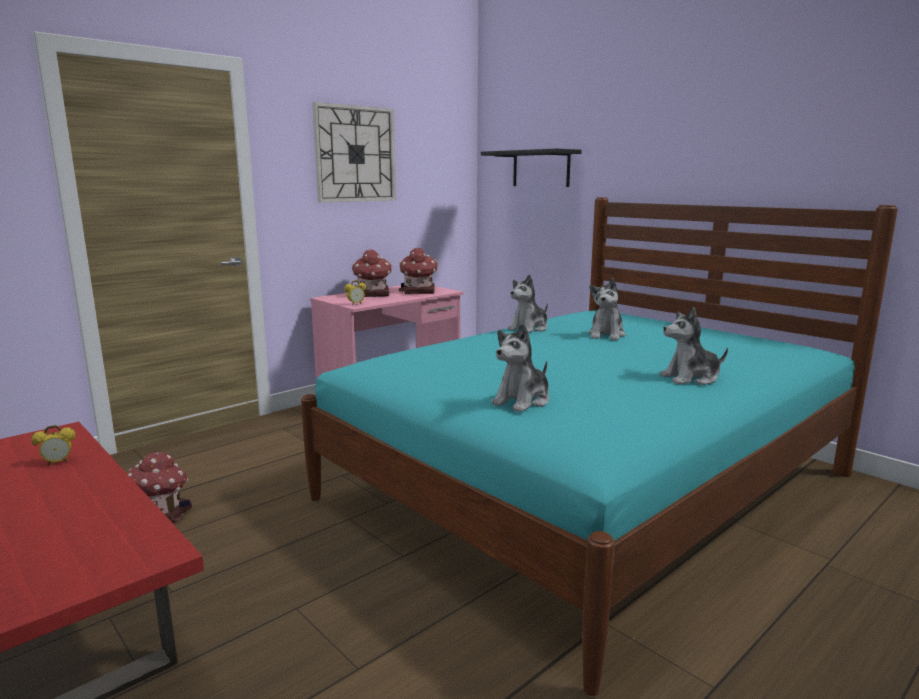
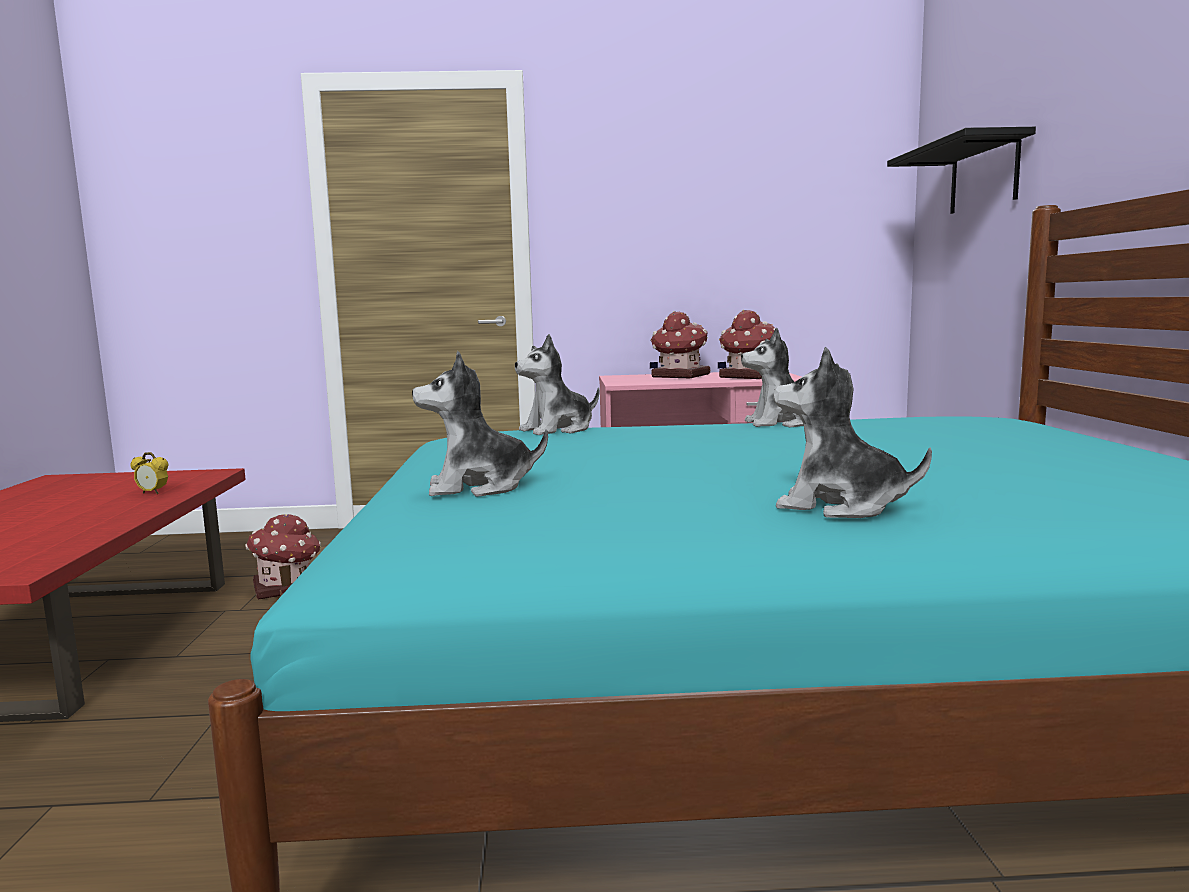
camera: 40 degrees right, 5 degrees down
(355, 154) = (682, 181): wall clock -> none
(356, 304) = (623, 382): alarm clock -> none
(606, 335) = (884, 440): plush toy -> plush toy (558, 430)

